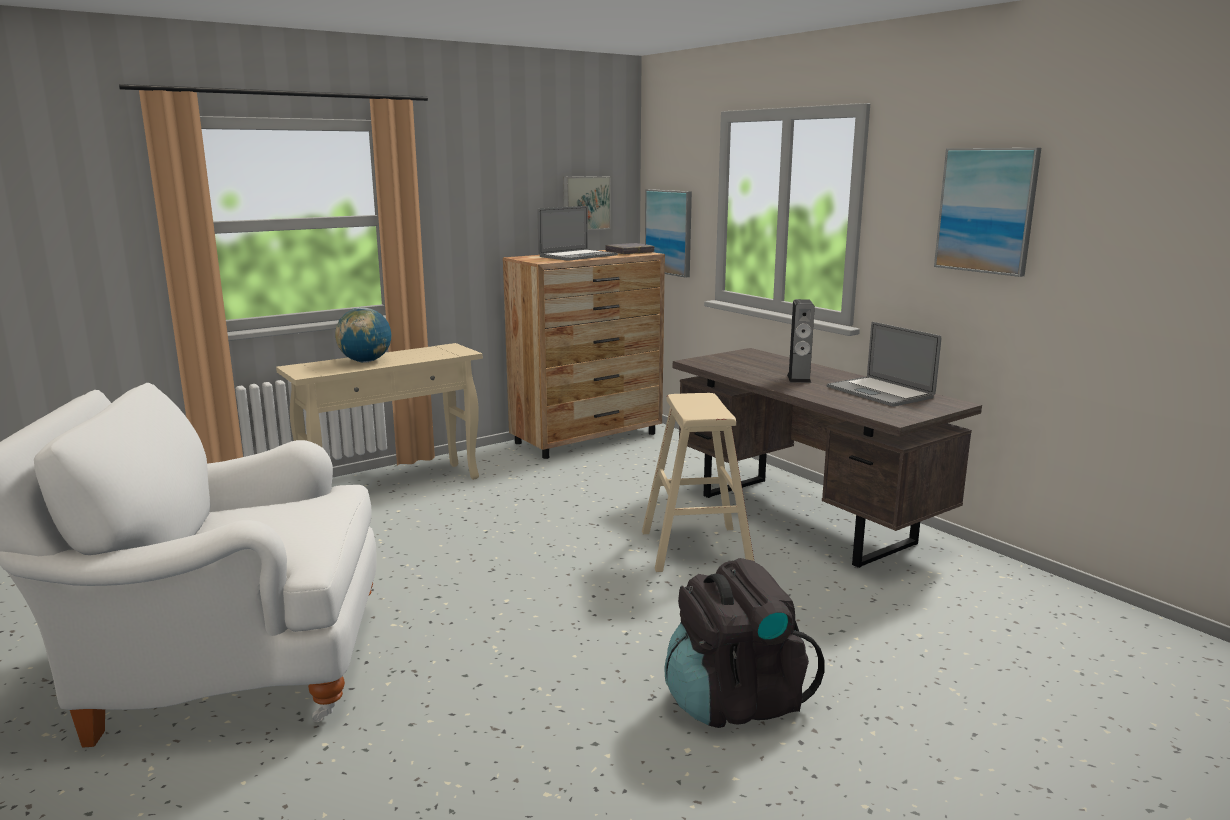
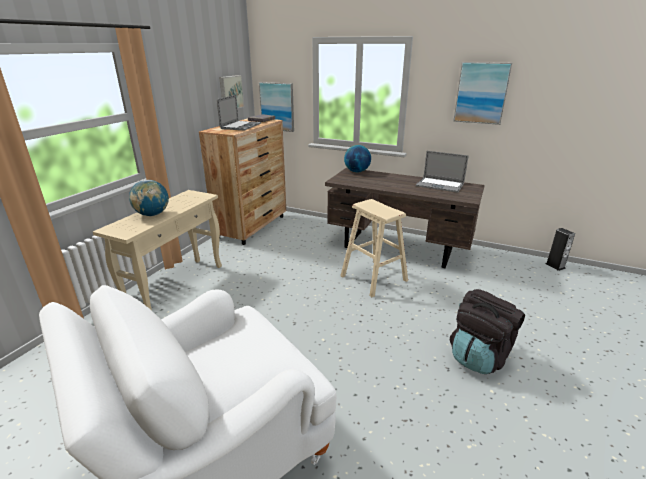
camera: 30 degrees left, 10 degrees up
(757, 355) = (357, 171): none -> globe
(799, 378) = (397, 183): speaker -> speaker (555, 266)

